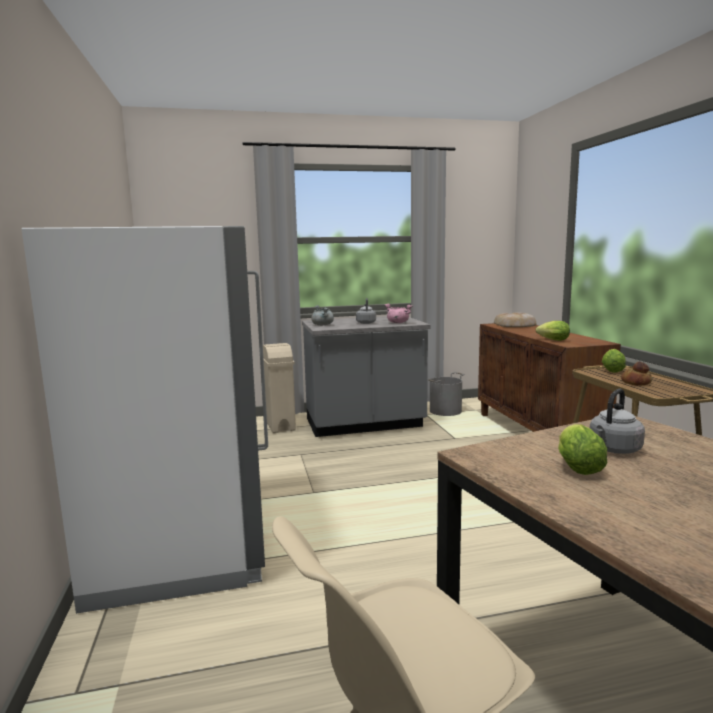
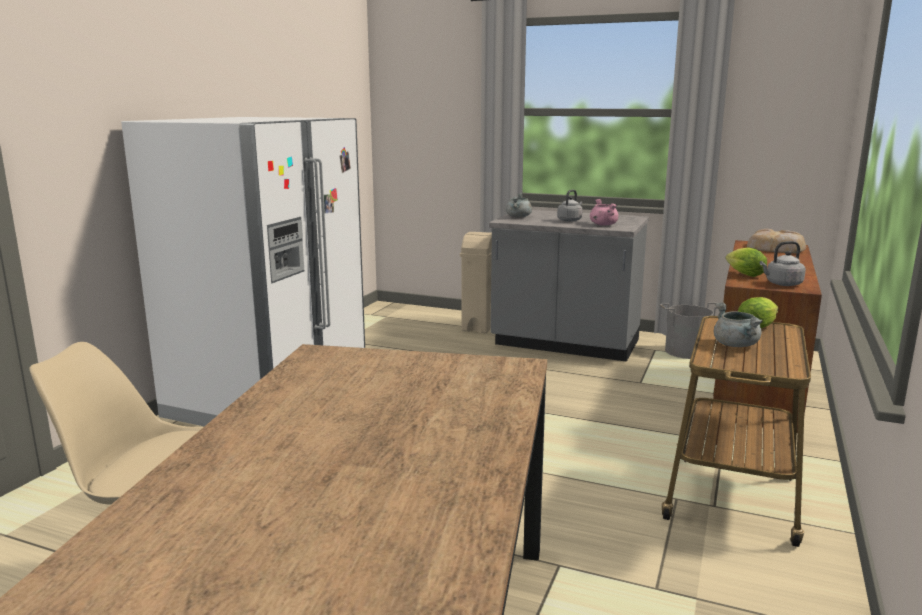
camera: 35 degrees right, 5 degrees up
(577, 466) = (354, 379): lettuce -> none
(613, 450) = (421, 379): grey kettle -> grey kettle (782, 284)
(636, 382) = (736, 345): bread -> grey cooking pot

